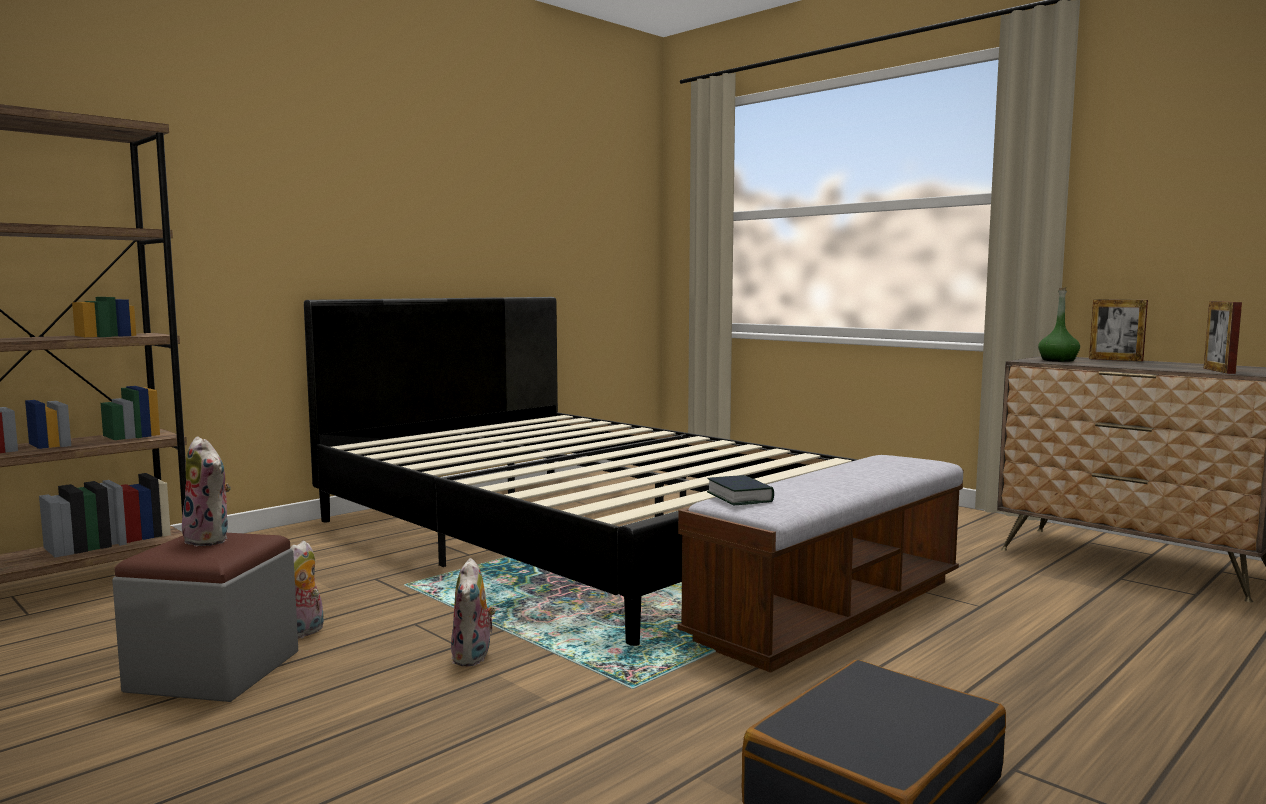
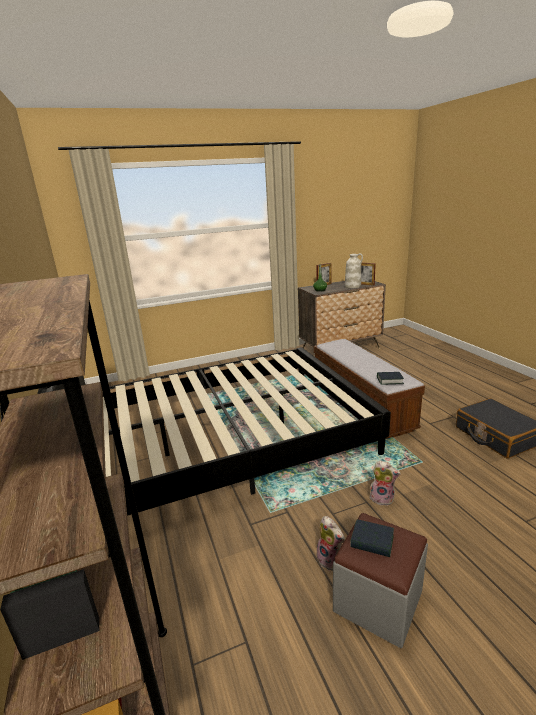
camera: 65 degrees left, 15 degrees up
(211, 539) = (372, 542): plush toy -> book
(1164, 367) = (353, 286): none -> white vase

